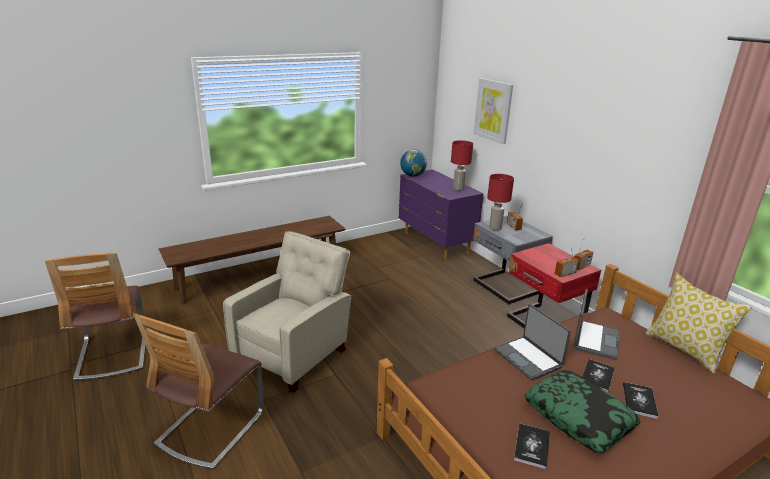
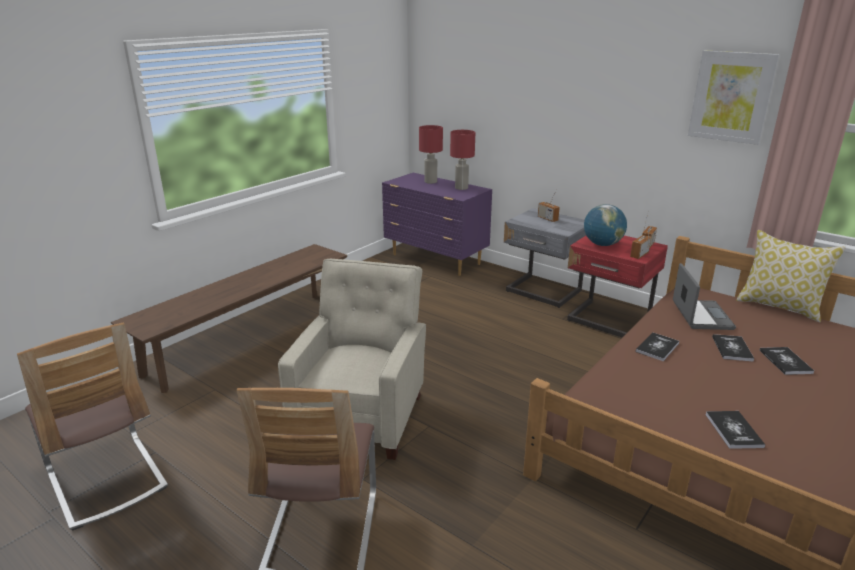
camera: 20 degrees left, 0 degrees up
(412, 176) = (397, 182): globe -> globe (602, 244)
(493, 110) = (495, 89): picture -> picture (731, 97)
(494, 228) = (530, 223): red table lamp -> red table lamp (430, 182)
(528, 358) = (657, 347): laptop -> book
(578, 417) = (749, 391): pillow -> none

